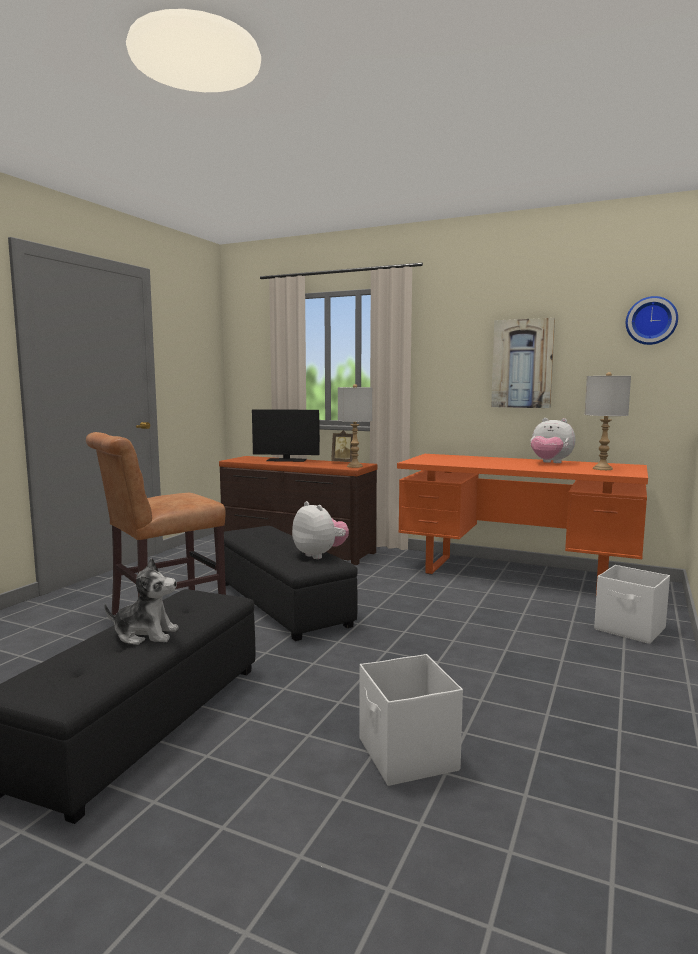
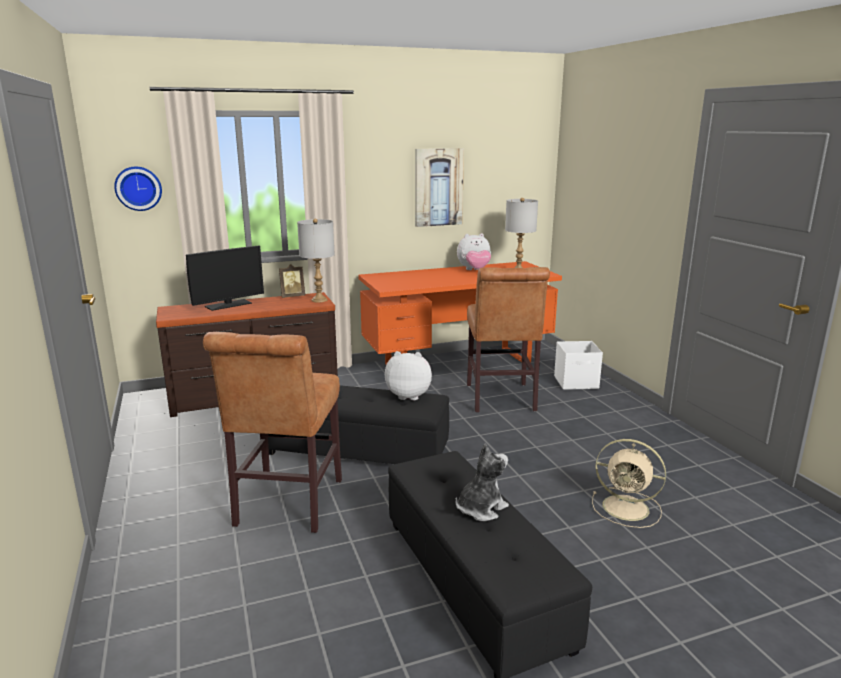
camera: 45 degrees left, 10 degrees up
(407, 756) = (627, 508): white storage box -> beige fan
(494, 614) = (501, 399): none -> brown chair
(651, 321) = (526, 152): wall clock -> wall clock (138, 188)

